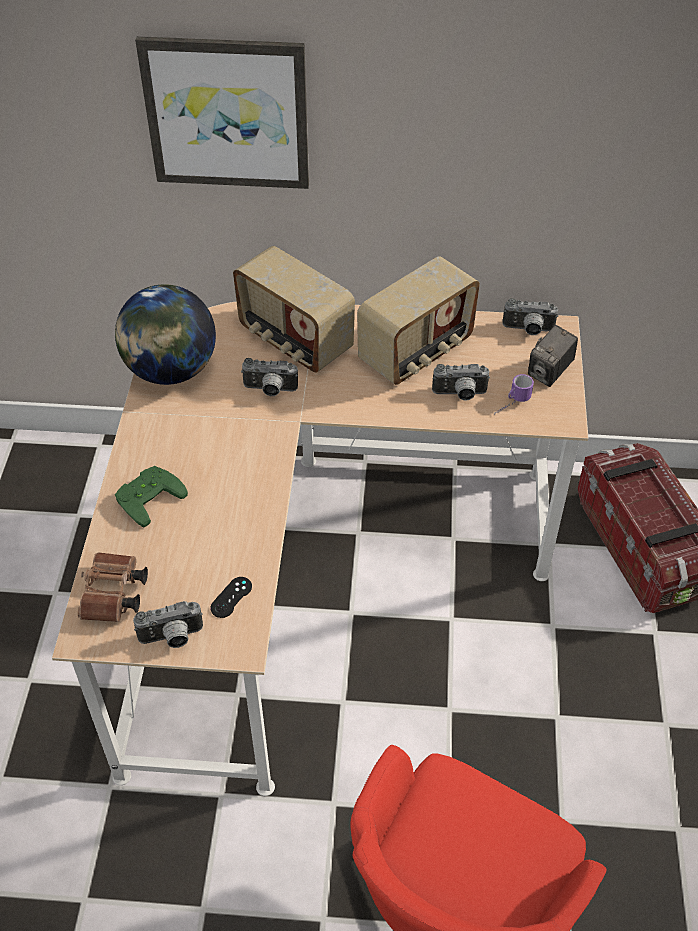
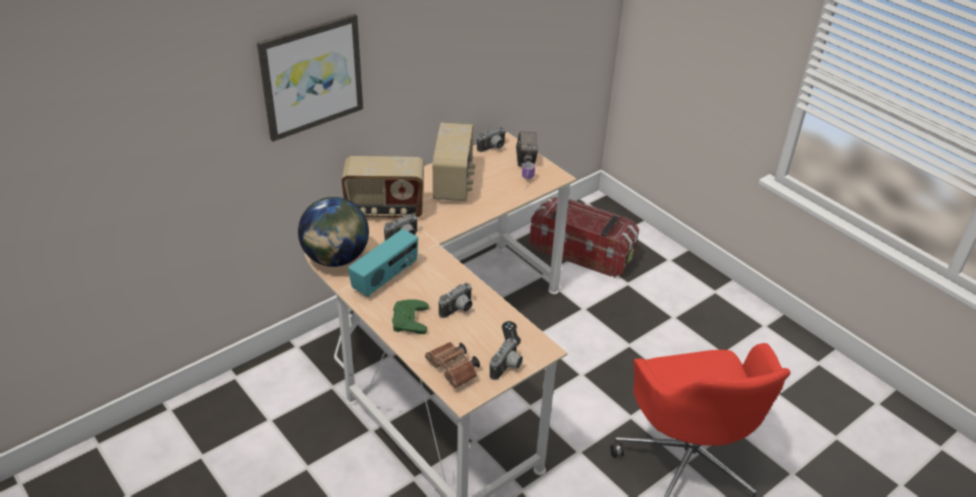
camera: 45 degrees left, 10 degrees down
(189, 428) = (385, 278): none -> radio
(460, 395) = (499, 191): camera -> camera (458, 310)

